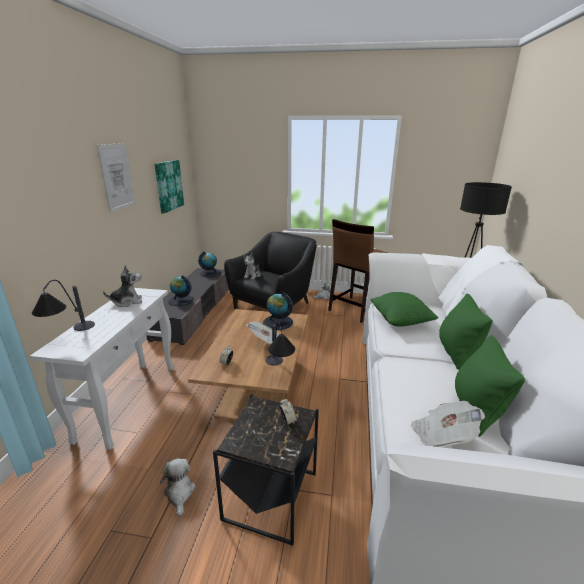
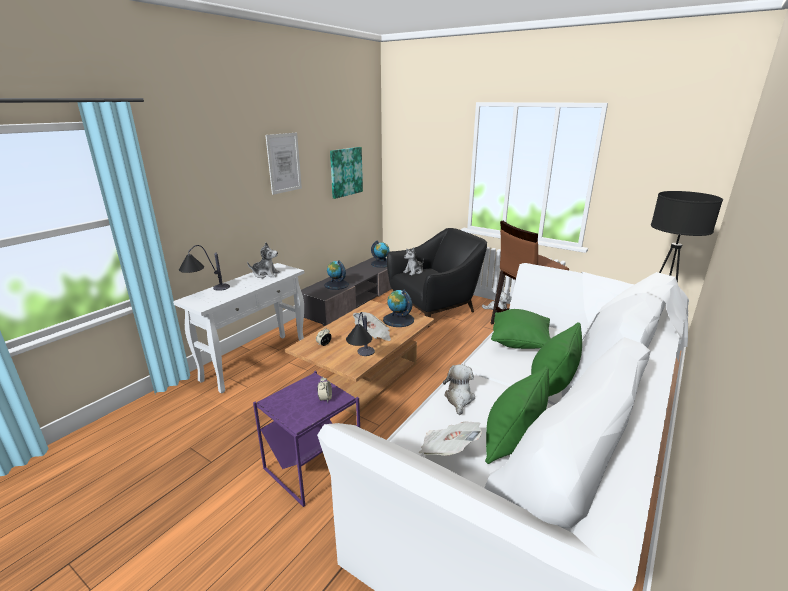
camera: 25 degrees right, 0 degrees up
(179, 492) = (248, 439): plush toy -> plush toy (459, 398)
(270, 496) = (311, 466): black side table -> purple side table

